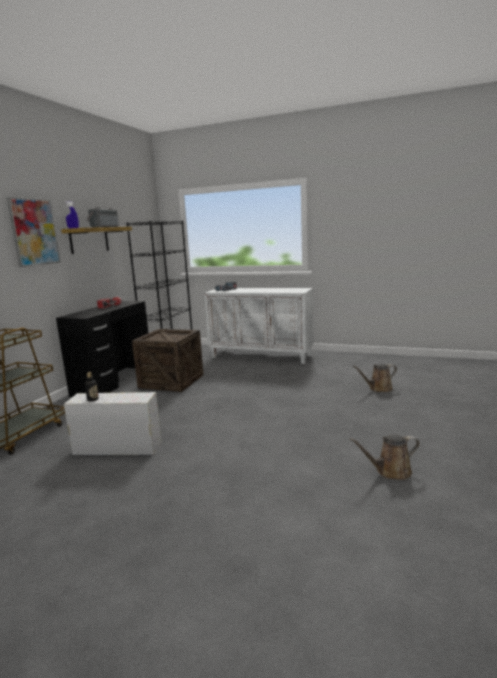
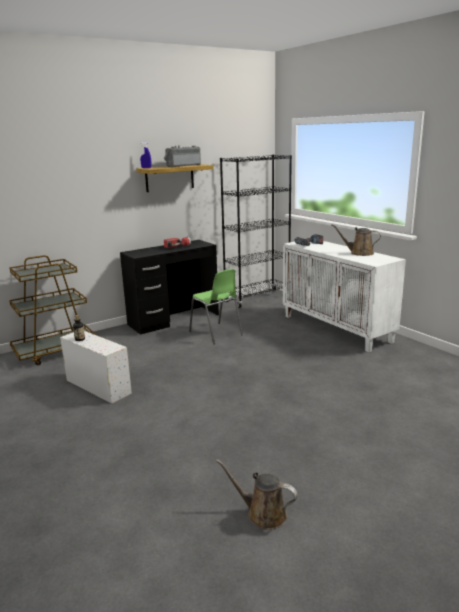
camera: 35 degrees right, 5 degrees up
(34, 232) = (105, 172): picture -> none
(171, 381) = (216, 333): crate -> green chair
(378, 389) = (405, 414): brown watering can -> brown watering can (359, 253)

